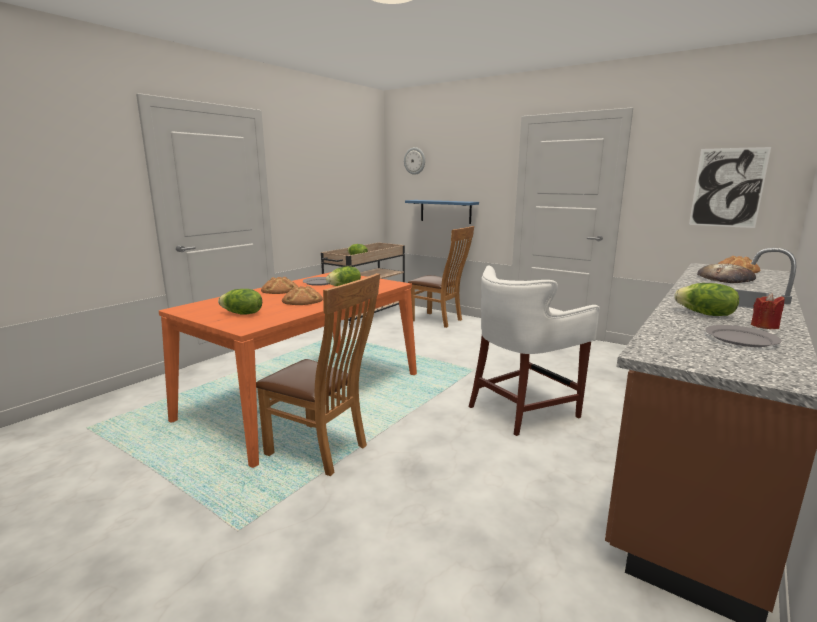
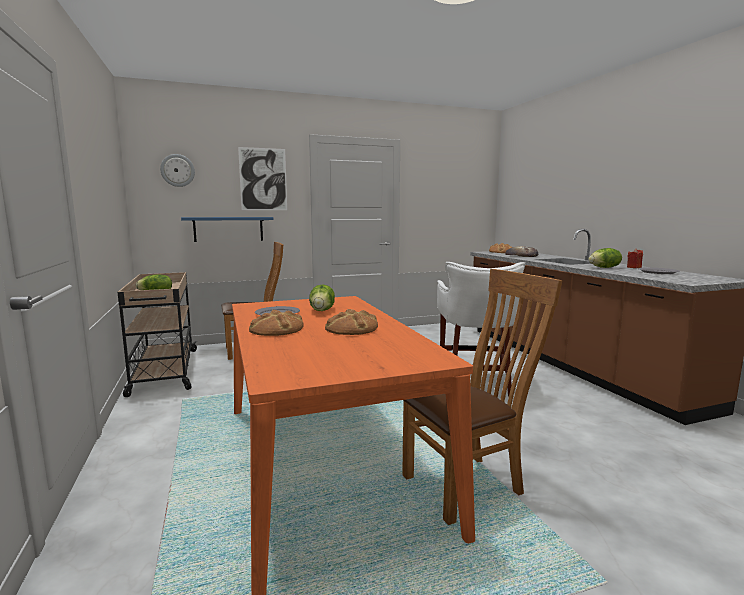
camera: 55 degrees left, 5 degrees down
(242, 314) = (369, 355): lettuce -> none
(727, 188) = (460, 201): picture -> picture (263, 179)

